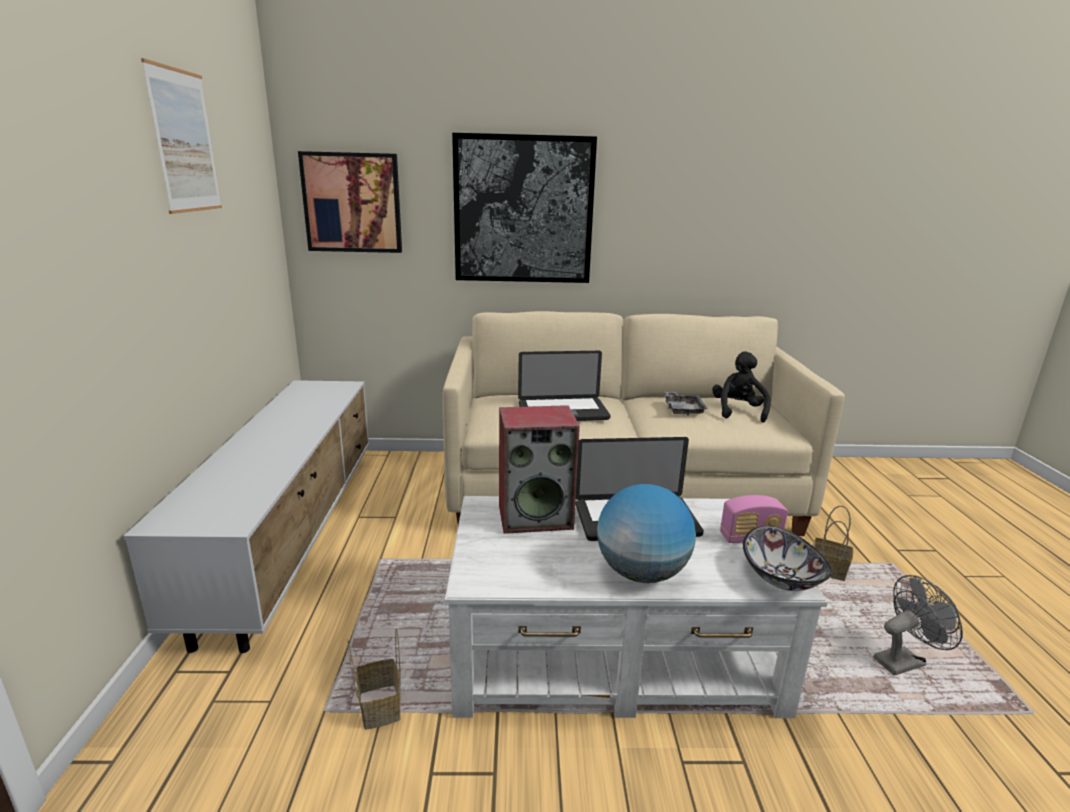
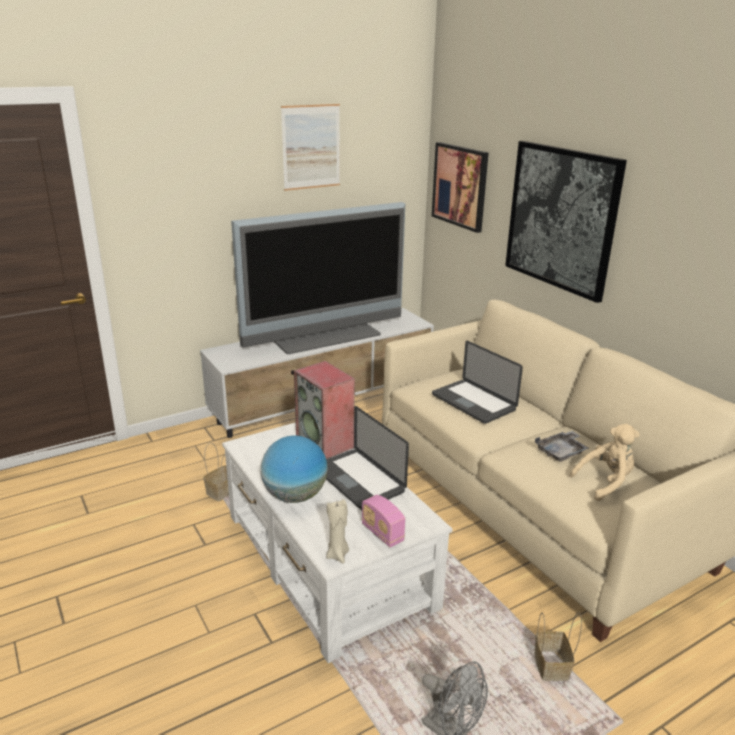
camera: 60 degrees right, 5 degrees up
(281, 434) = (326, 336): none -> television
(738, 411) = (605, 482): black plush toy -> beige plush toy
(782, 578) = (338, 555): bowl -> beige candle

